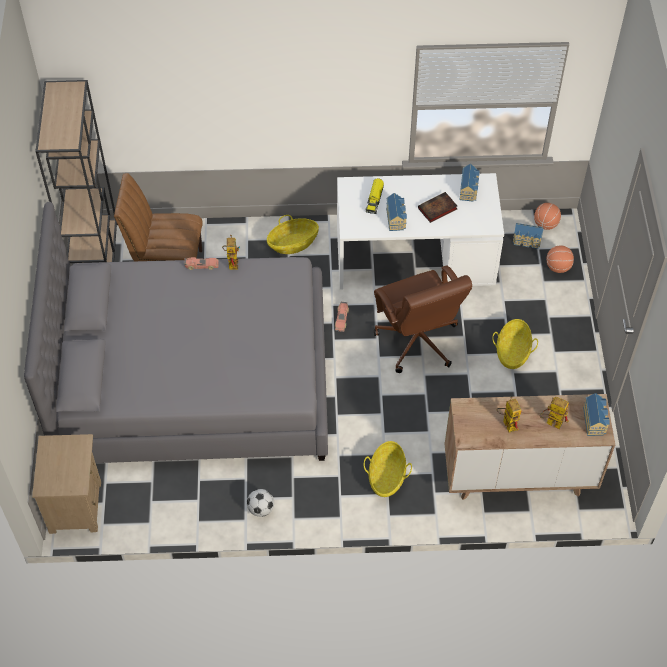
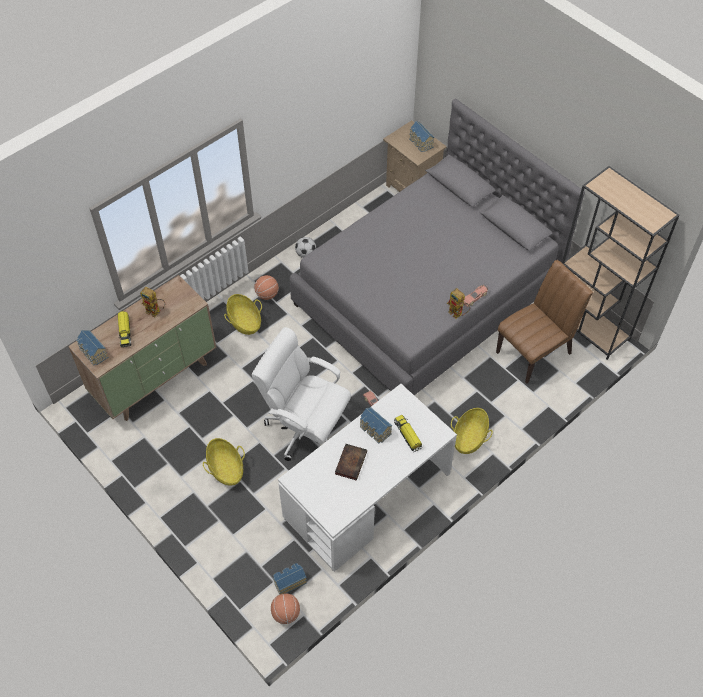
camera: 140 degrees right, 0 degrees up
(417, 339) = (305, 428): brown office chair -> white office chair
(469, 189) = (341, 501): toy house -> toy house (420, 143)
(550, 422) = (125, 331): toy robot -> toy truck
(558, 267) = (243, 575): basketball -> basketball (267, 294)

